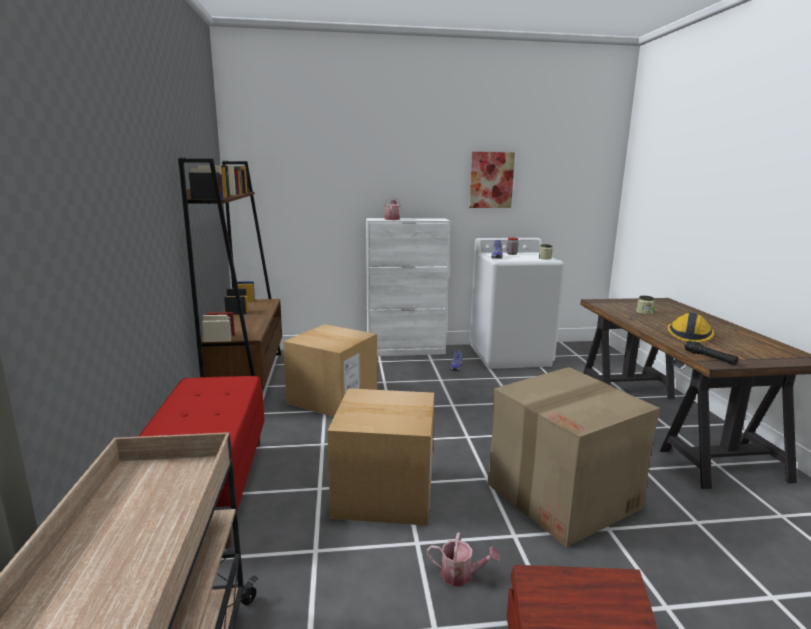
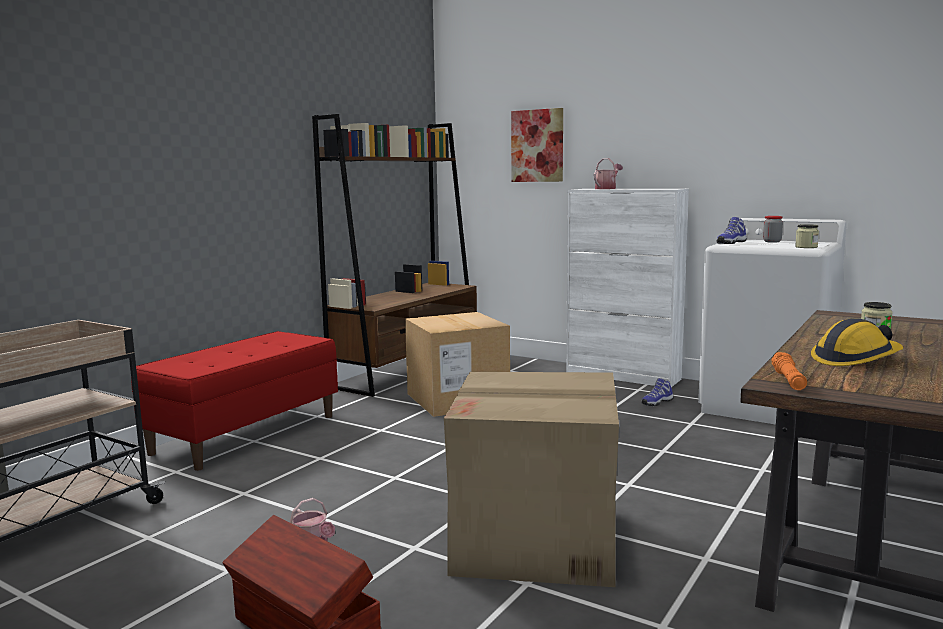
camera: 40 degrees right, 5 degrees down
(384, 492) = (365, 477): cardboard box -> none
(491, 180) = (763, 129): picture -> picture (537, 146)
(709, 358) = (788, 380): black flashlight -> orange flashlight

